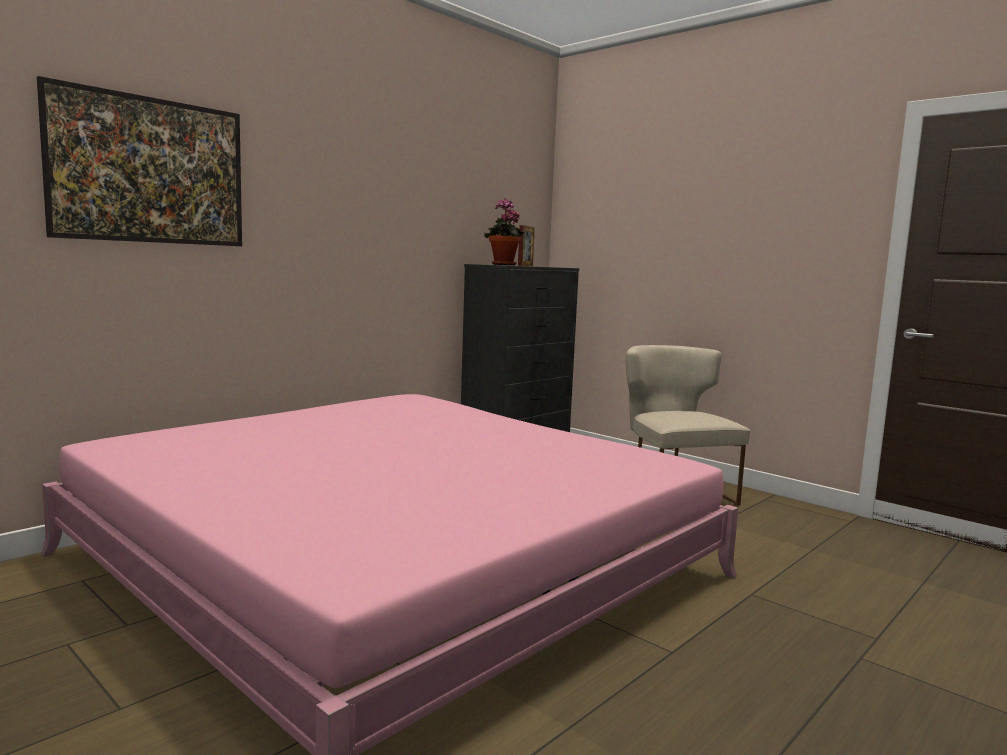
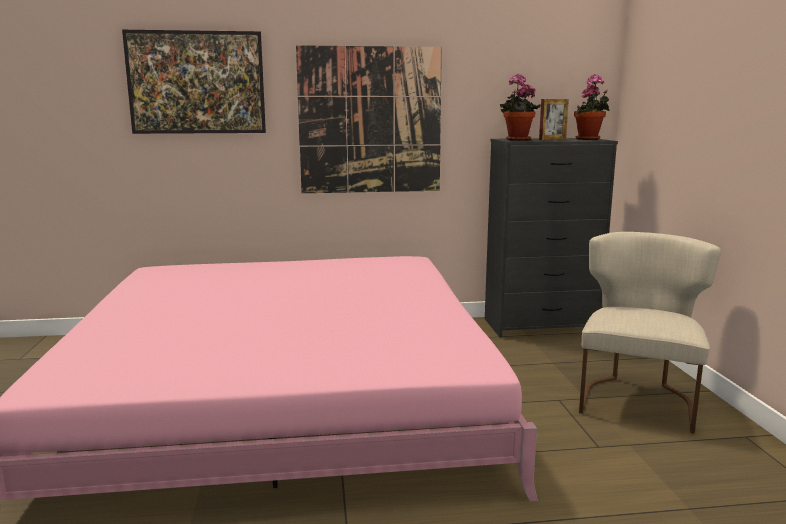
camera: 40 degrees right, 5 degrees up
(355, 238) = (370, 121): none -> picture
(551, 266) = (589, 139): none -> potted plant

